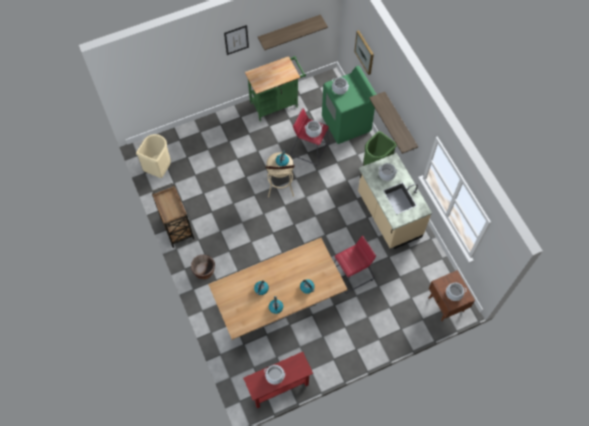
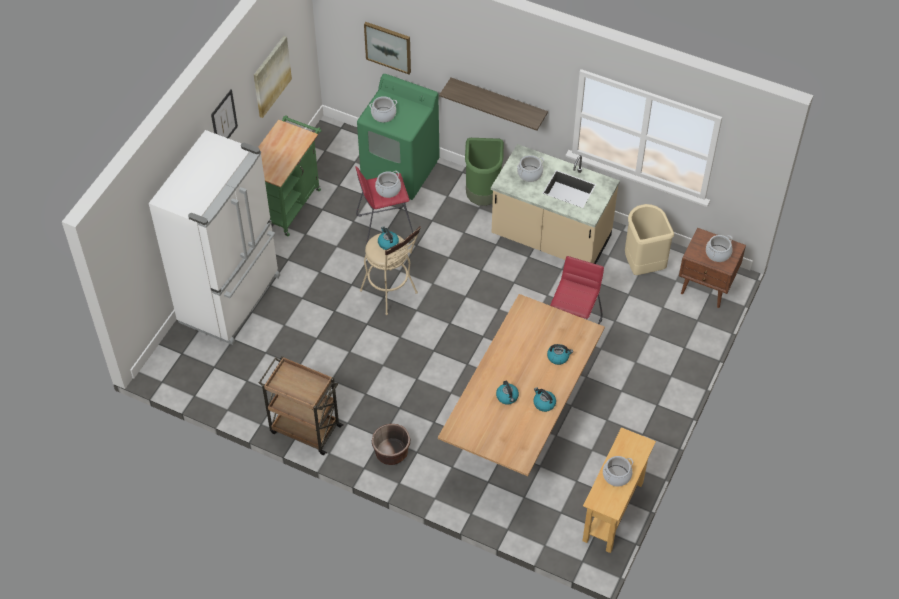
camera: 40 degrees left, 10 degrees down
(158, 168) = (208, 378): beige trash can -> beige trash can (642, 265)
(205, 135) = (231, 299): none -> white fridge
(279, 388) = (613, 511): red console table -> beige console table
(289, 30) = (271, 76): shelf -> picture

